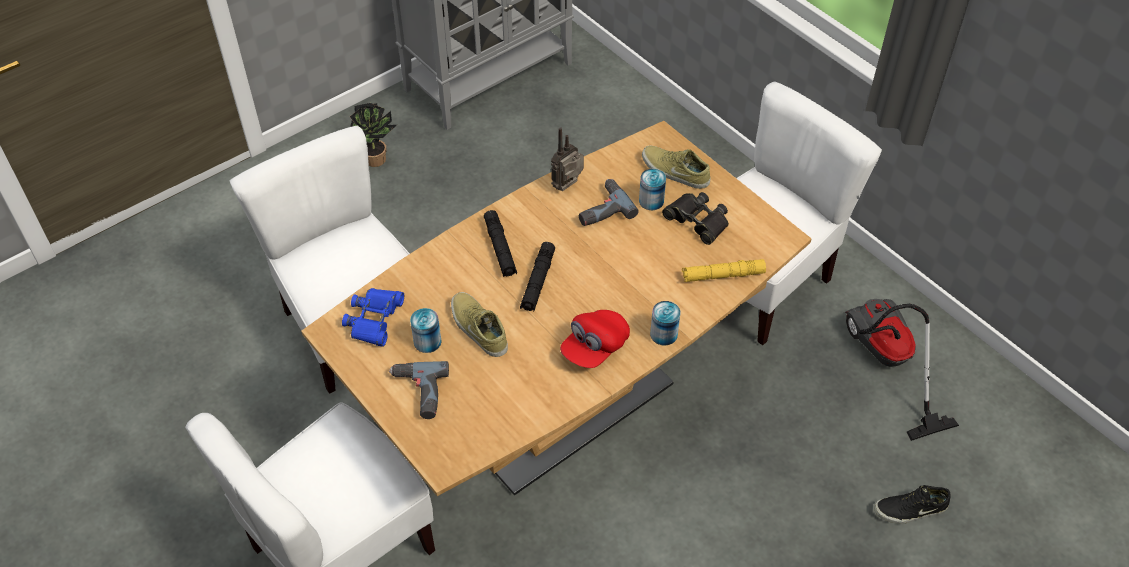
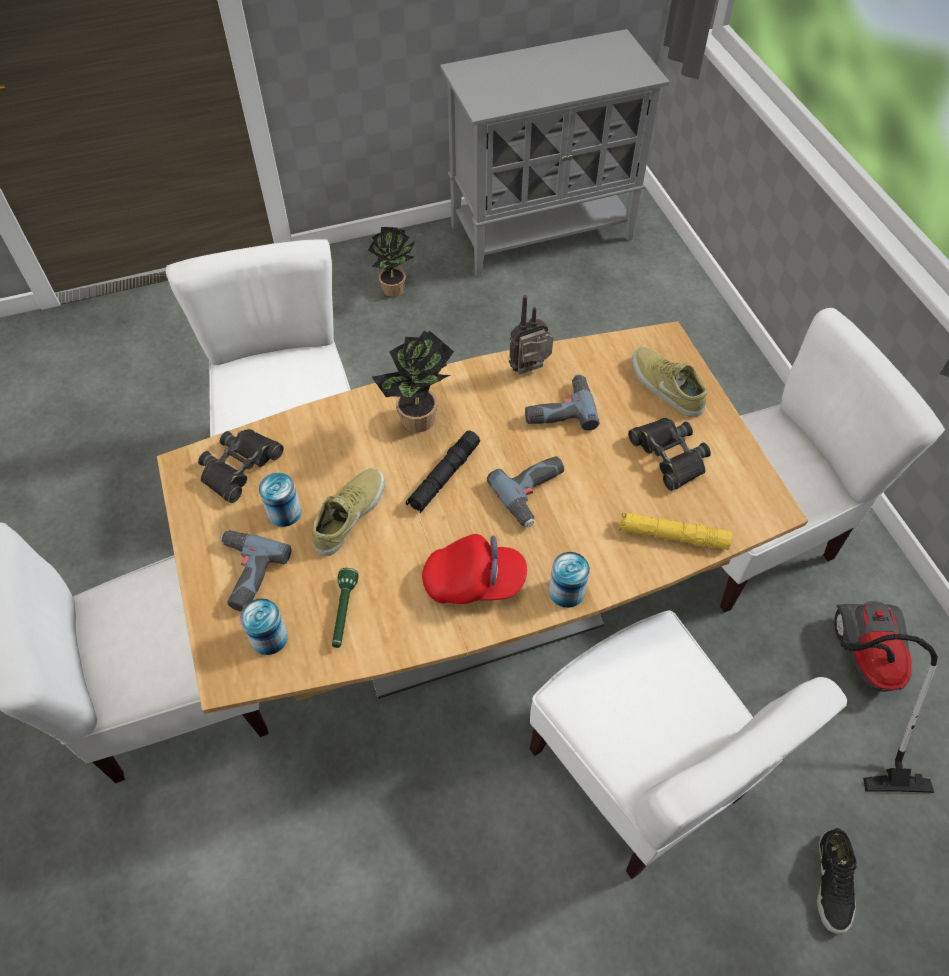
camera: 20 degrees right, 5 degrees up
(374, 319) = (240, 467): blue binoculars -> black binoculars
(477, 329) = (348, 514): beige shoe -> beige shoe turned 45 degrees clockwise
(500, 248) = (419, 423): black flashlight -> potted plant
(509, 396) = (343, 613): none -> green flashlight
(594, 347) = (474, 582): red cap -> red cap turned 150 degrees counterclockwise
(611, 275) = (535, 494): none -> power drill
(651, 201) = (622, 415): can -> can (269, 637)
(741, 482) = (637, 772): none -> white chair
(910, 510) = (834, 883): black shoe -> black shoe turned 90 degrees counterclockwise

